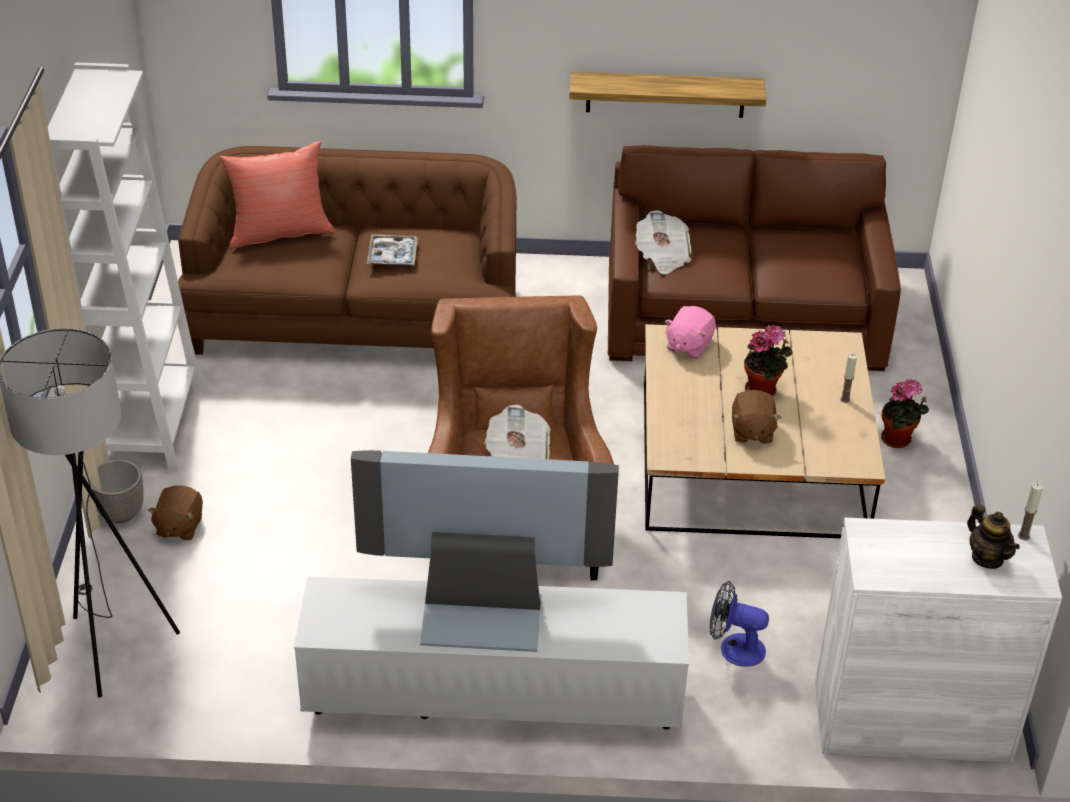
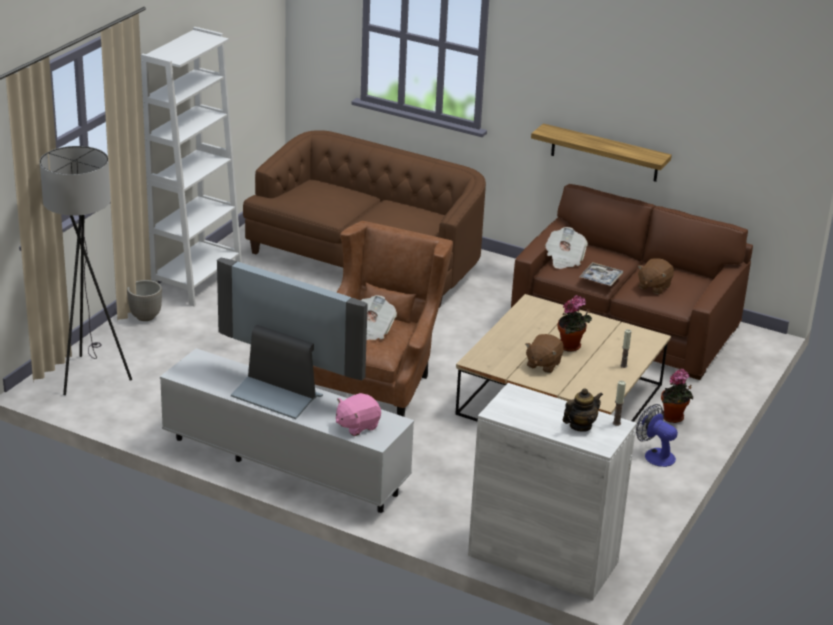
camera: 25 degrees right, 10 degrees down
(179, 526) = (173, 332): brown plush toy -> brown plush toy (653, 286)
(280, 232) = (327, 187): red pillow -> none
(392, 255) = (385, 215): tray -> tray (600, 278)
(688, 345) = (543, 311): pink plush toy -> pink plush toy (357, 426)
(734, 648) = (459, 488): fan -> fan (655, 455)
(987, 558) = (580, 426): teapot -> teapot turned 120 degrees counterclockwise

